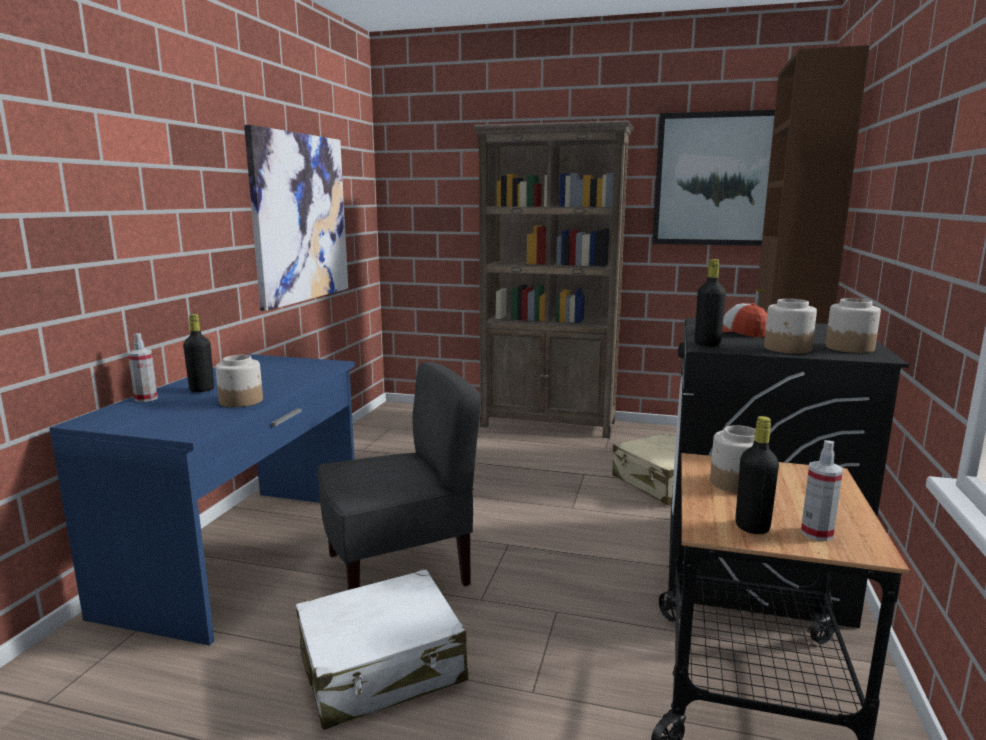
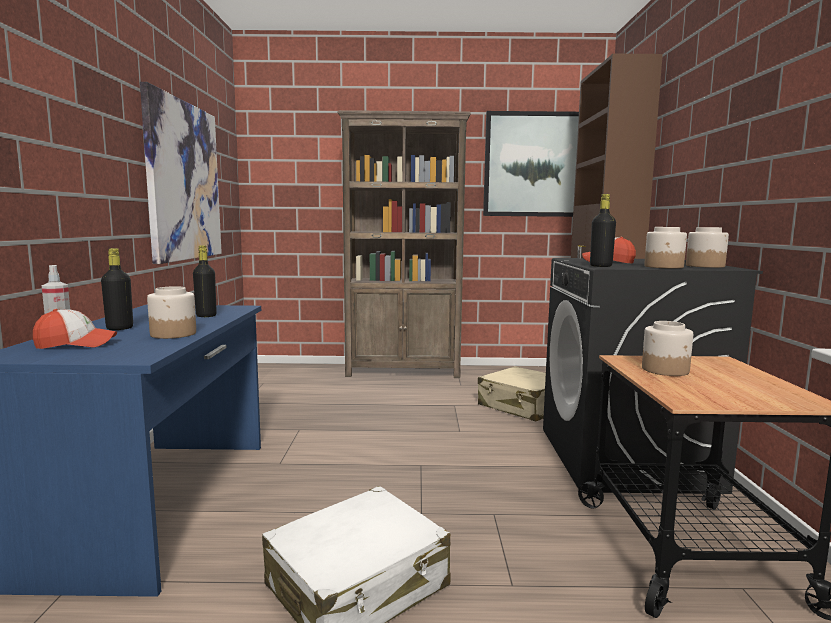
camera: 15 degrees left, 5 degrees down
(152, 410) = (76, 344): none -> cap
(398, 572) = (330, 499): grey chair -> none
(752, 527) = (713, 396): black bottle -> black bottle (206, 316)
(816, 533) = (764, 395): spray bottle -> none

